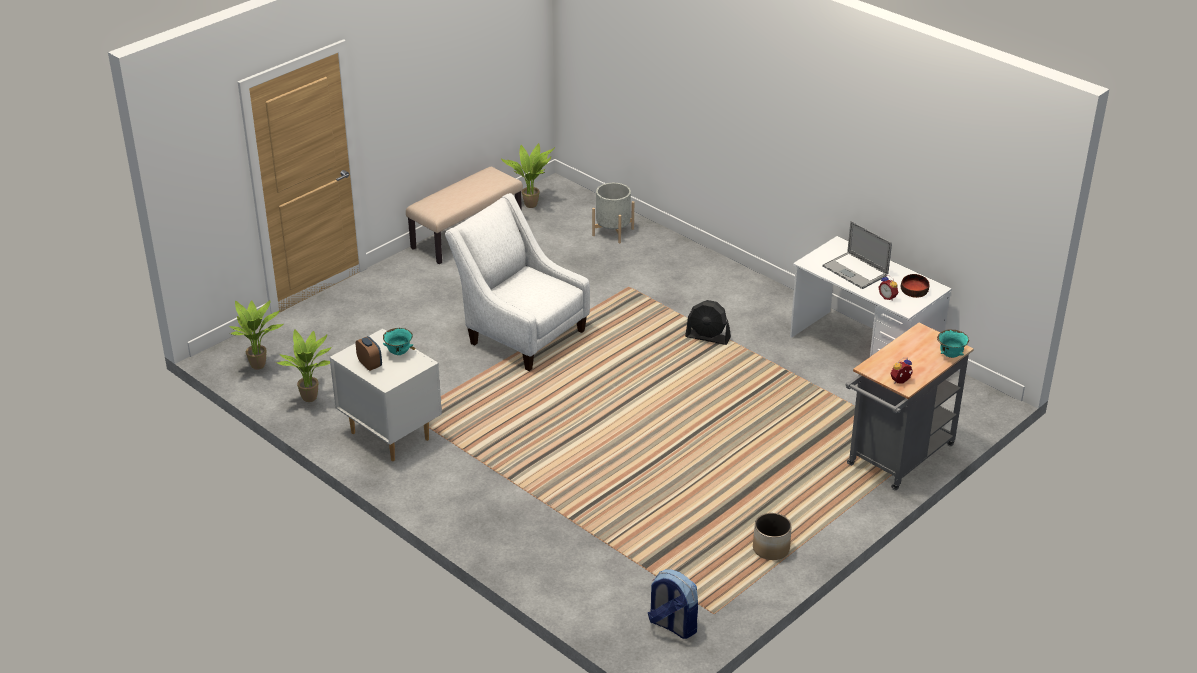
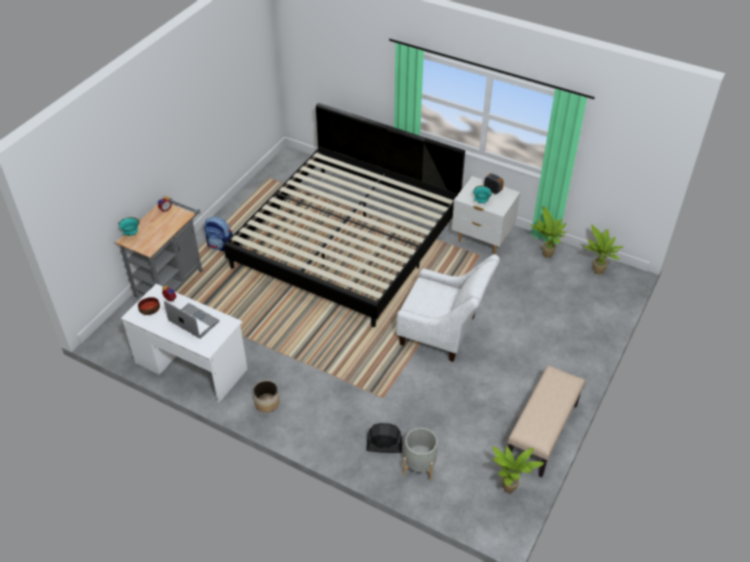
camera: 165 degrees right, 10 degrees up
(606, 470) = (346, 241): none -> bed
(672, 625) = (287, 170): backpack -> backpack (220, 246)
(708, 337) = (308, 357): black fan -> black fan (384, 447)
(770, 549) = (244, 213): planter -> planter (267, 403)

